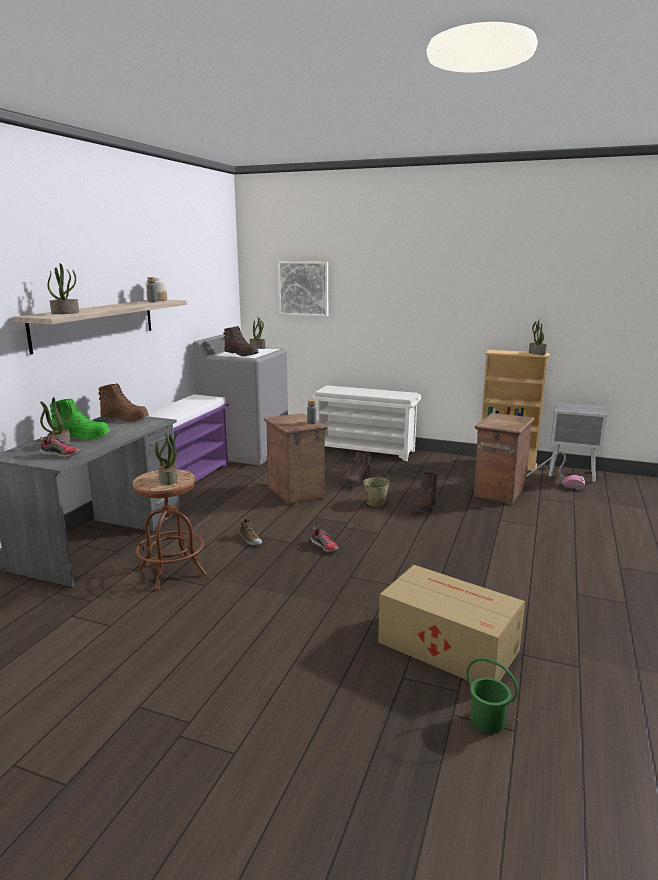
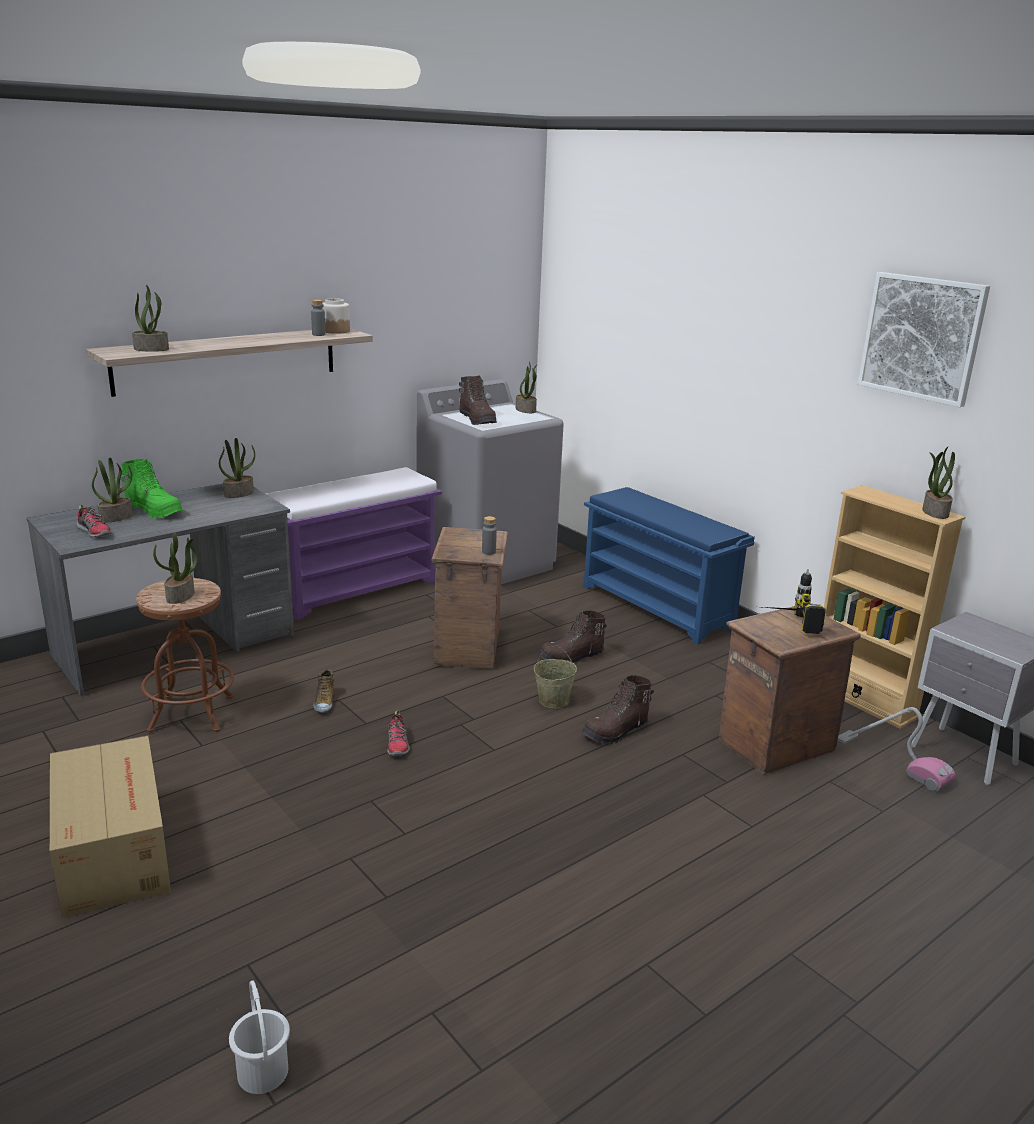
camera: 30 degrees right, 5 degrees up
(125, 418) = (239, 493): brown boot -> potted plant
(303, 288) = (615, 324): picture -> picture (922, 337)
(366, 450) = (658, 607): white shoe rack -> blue shoe rack
(446, 645) = (355, 949): cardboard box -> cardboard box (114, 849)
(487, 720) = (263, 1071): green bucket -> white bucket
(500, 420) = (784, 623): none -> power drill

